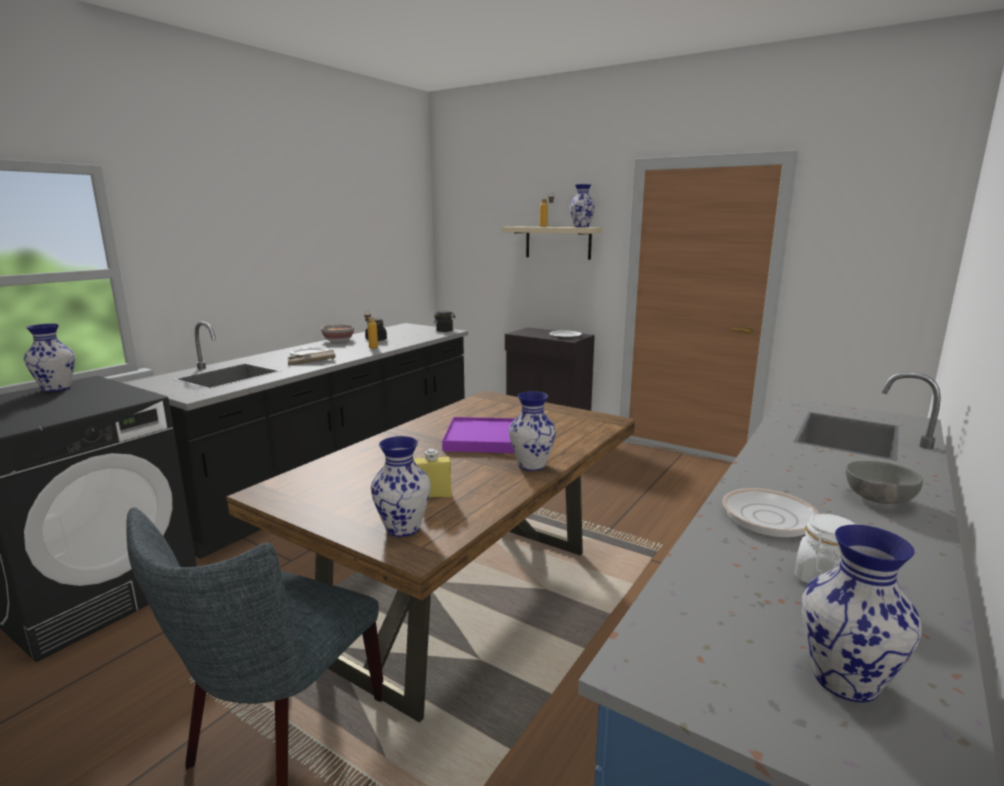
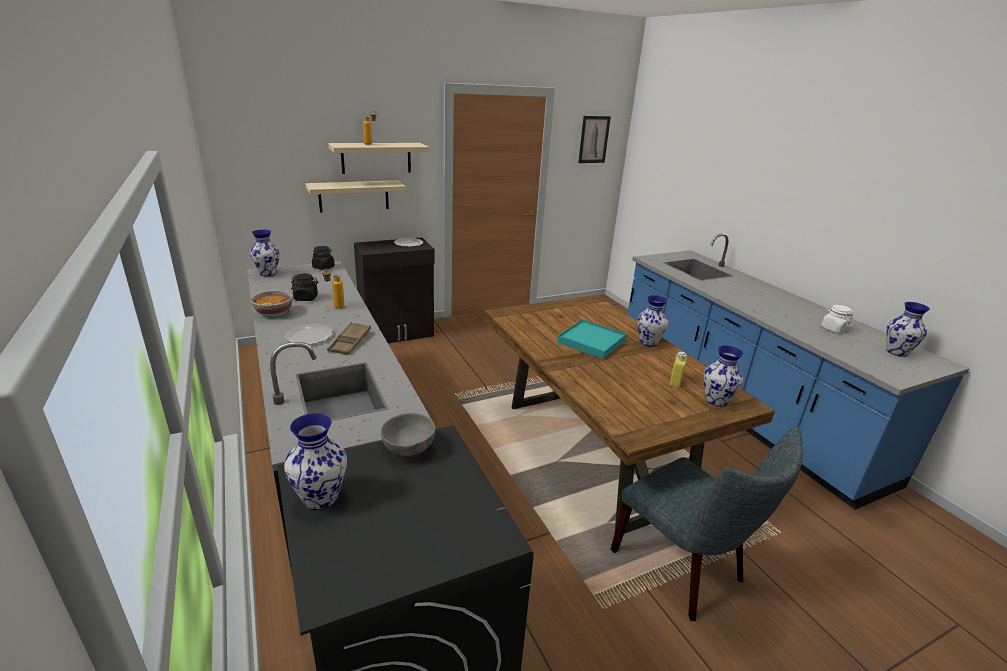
camera: 60 degrees left, 10 degrees up
(482, 439) = (592, 341): purple tray -> turquoise tray
(535, 280) = (354, 196): none -> beige shelf
(582, 227) = (407, 144): vase -> vase (268, 273)
(775, 520) = (785, 317): frying pan -> none
(877, 500) = (772, 295): grey bowl -> grey bowl (408, 449)
(879, 226) = (594, 139): none -> picture

